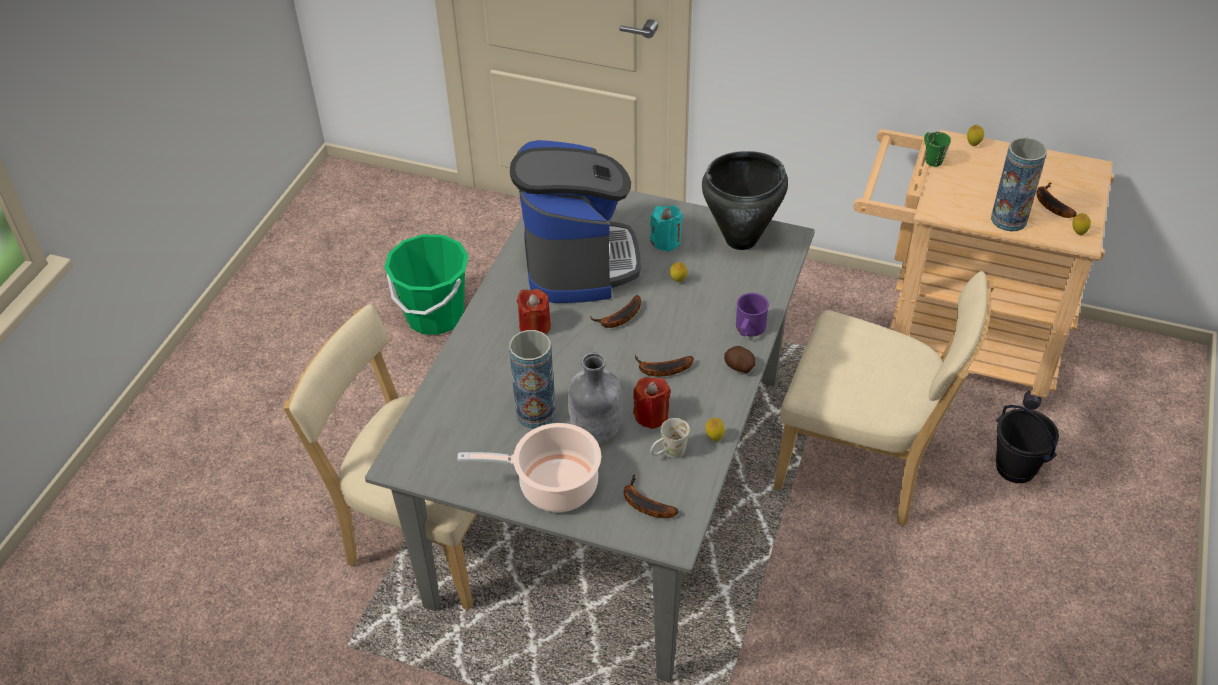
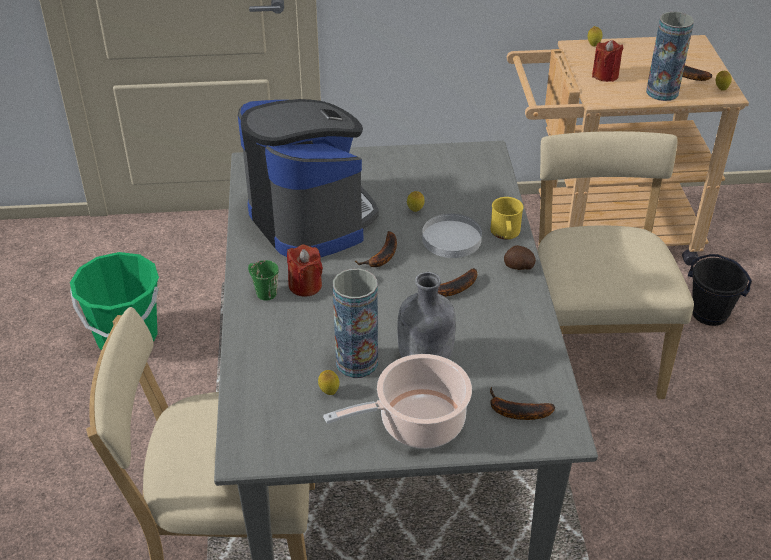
camera: 25 degrees left, 5 degrees down
(651, 415) = (468, 331): red candle -> red candle (605, 75)
(666, 241) = (382, 181): turquoise candle -> none
(668, 454) = (507, 360): white mug -> none
(694, 319) = (451, 238): none -> white plate
(714, 438) = (539, 333): lemon -> lemon (329, 392)
(741, 240) = (448, 164): black cooking pot -> none
(748, 329) = (505, 234): purple mug -> yellow mug
(863, 465) = (591, 349): beige chair -> beige chair turned 90 degrees counterclockwise
(930, 158) = (568, 61): green mug -> green mug (262, 290)

